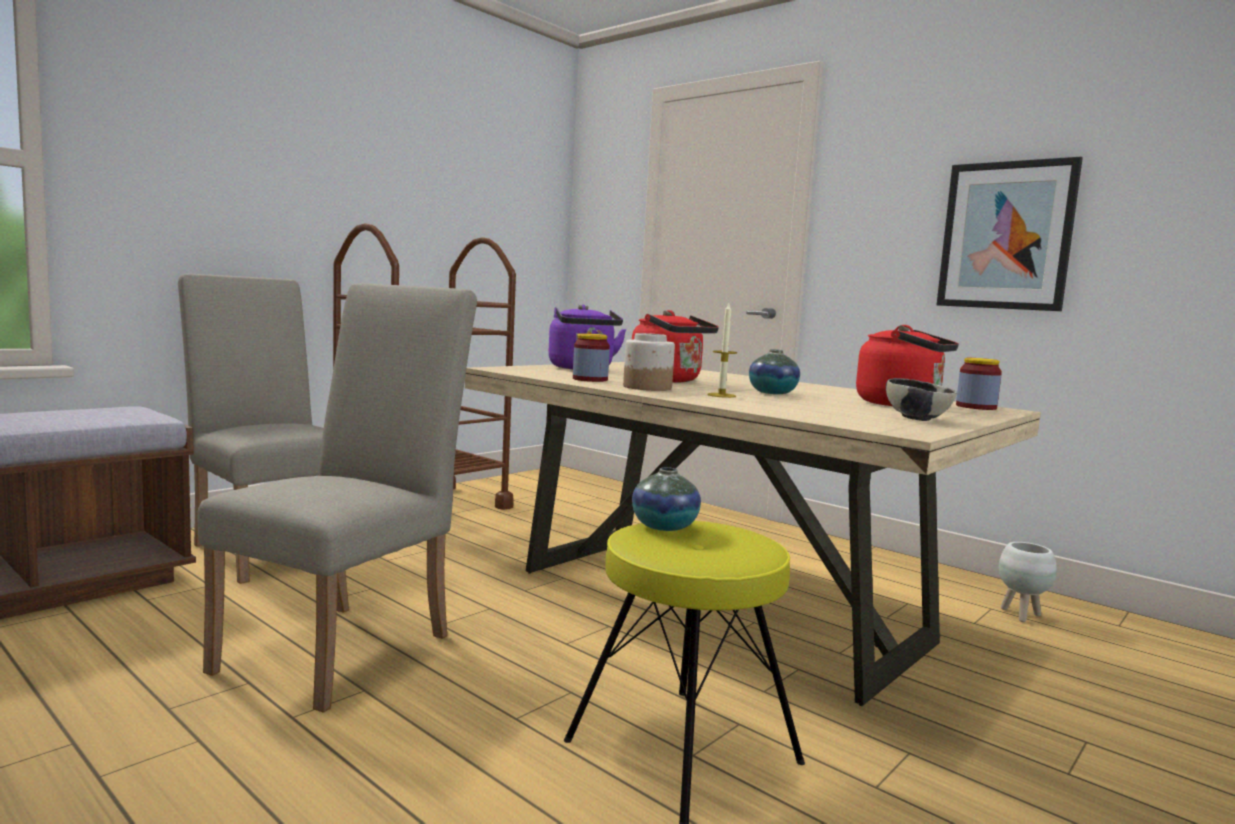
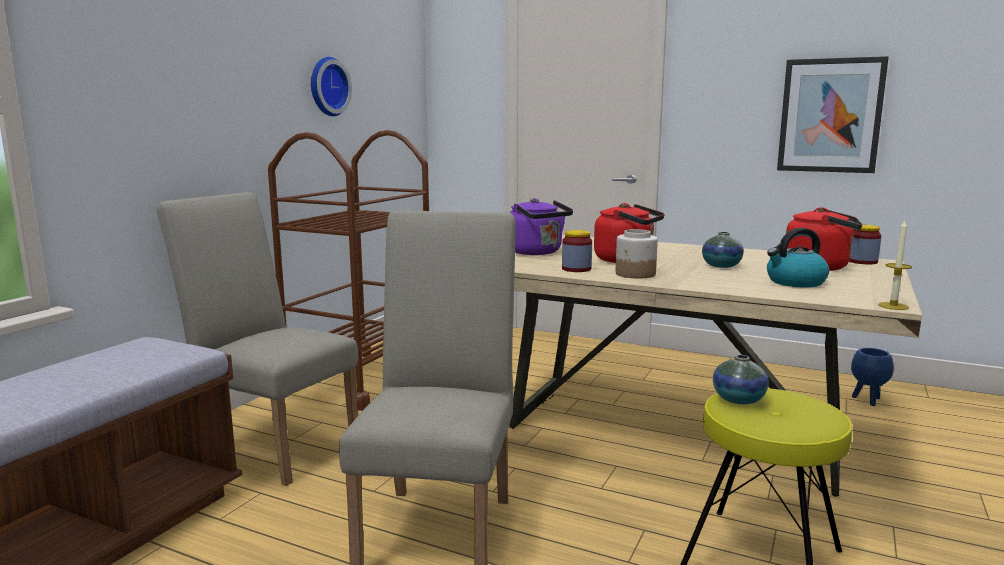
camera: 15 degrees left, 5 degrees up
(428, 190) = (326, 87): none -> wall clock
(721, 395) = (700, 276): candle -> candle (893, 306)
(830, 409) = (795, 282): none -> kettle
(917, 419) = (862, 285): bowl -> none
(1020, 615) = (867, 400): white planter -> blue planter

